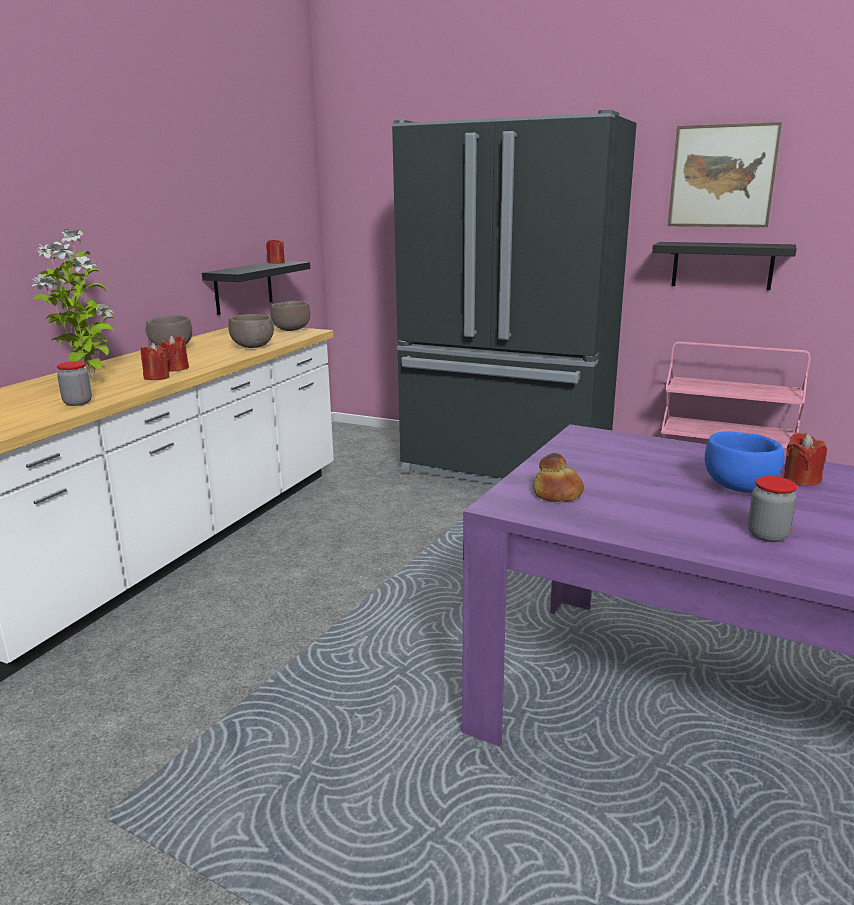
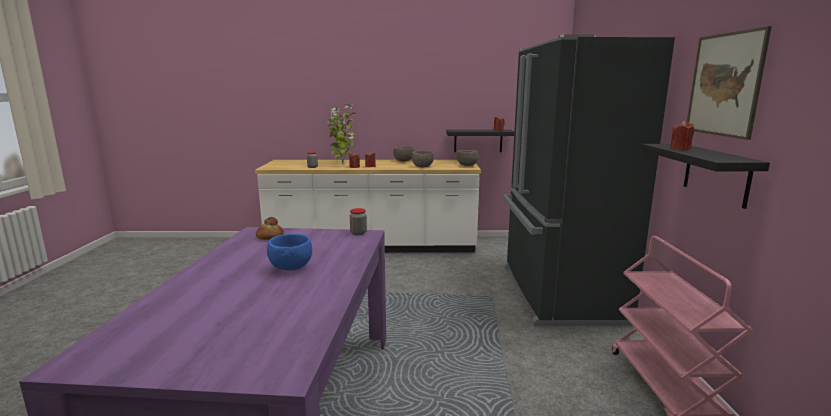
camera: 65 degrees right, 5 degrees down
(767, 535) = (222, 274): jar -> jar (358, 233)
(801, 480) = (312, 282): red candle -> red candle (680, 148)

